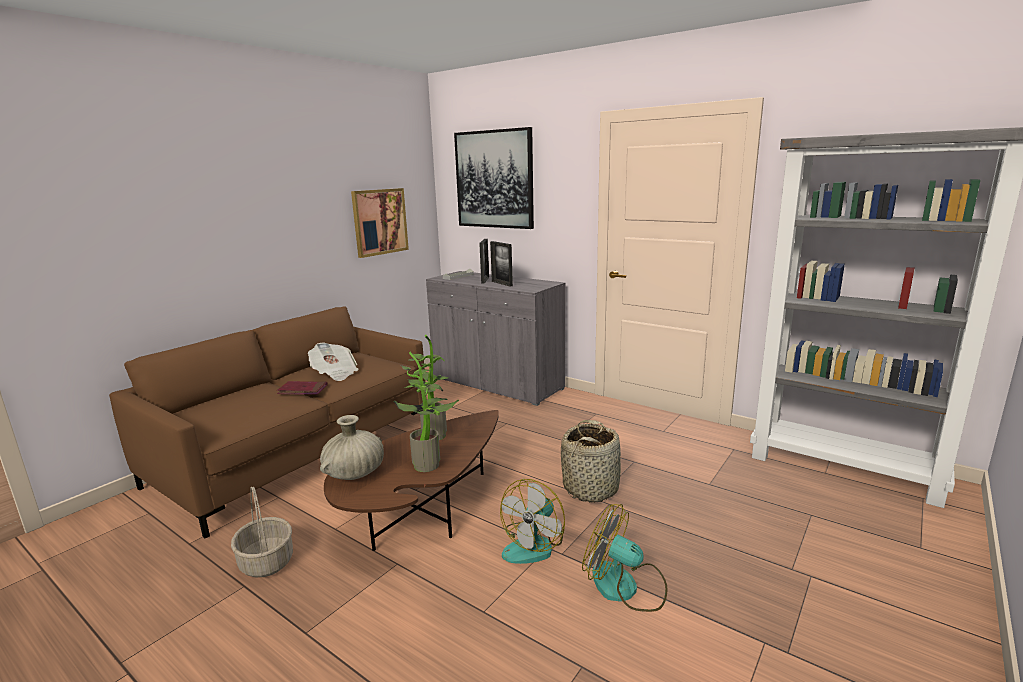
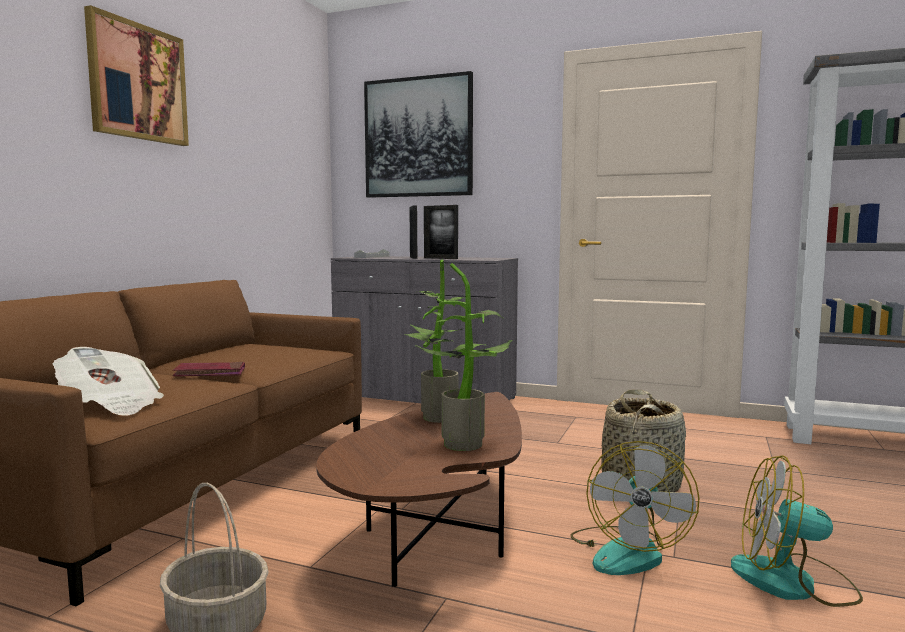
camera: 15 degrees left, 10 degrees down
(334, 373) = (244, 358): newspaper -> newspaper (111, 406)
(355, 474) = (362, 460): beige vase -> none
(379, 222) = (272, 179): picture -> picture (137, 82)

